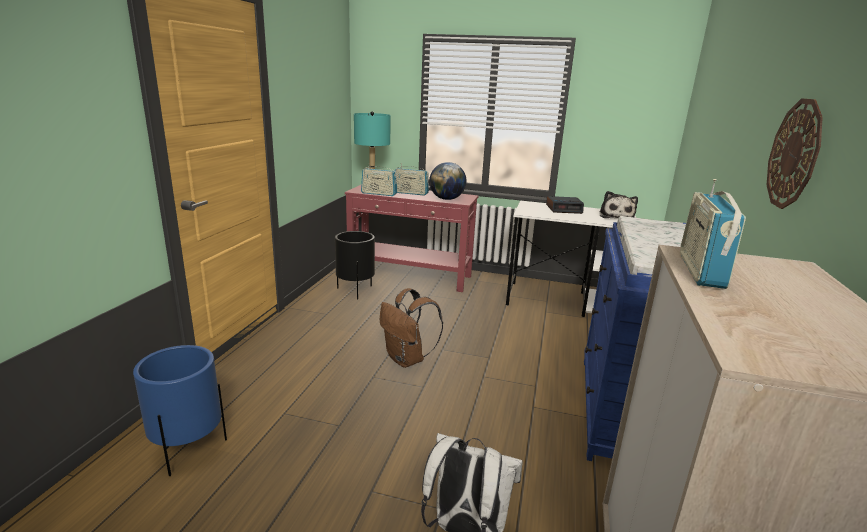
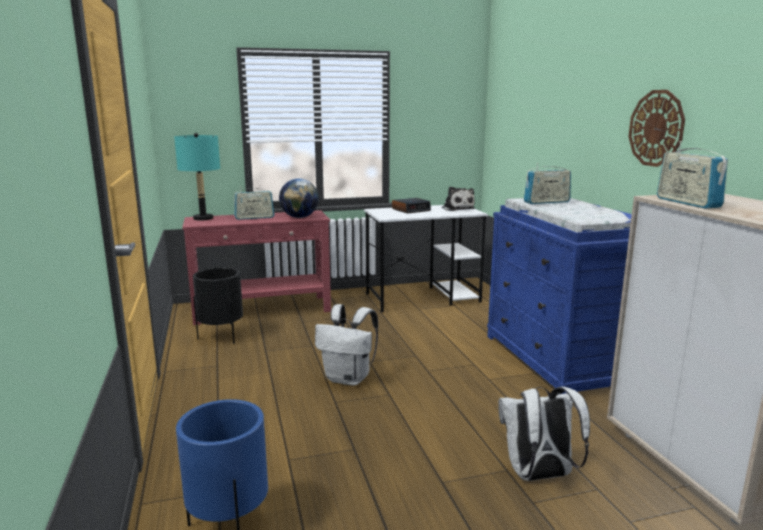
camera: 30 degrees left, 5 degrees down
(379, 194) = (223, 223): radio -> radio (546, 202)
(407, 359) = (349, 379): brown backpack -> white backpack

